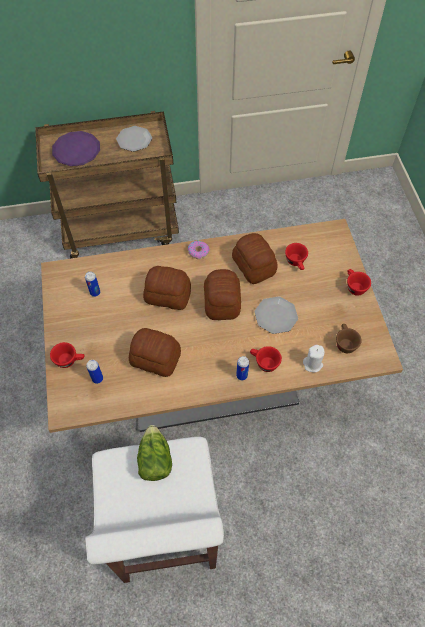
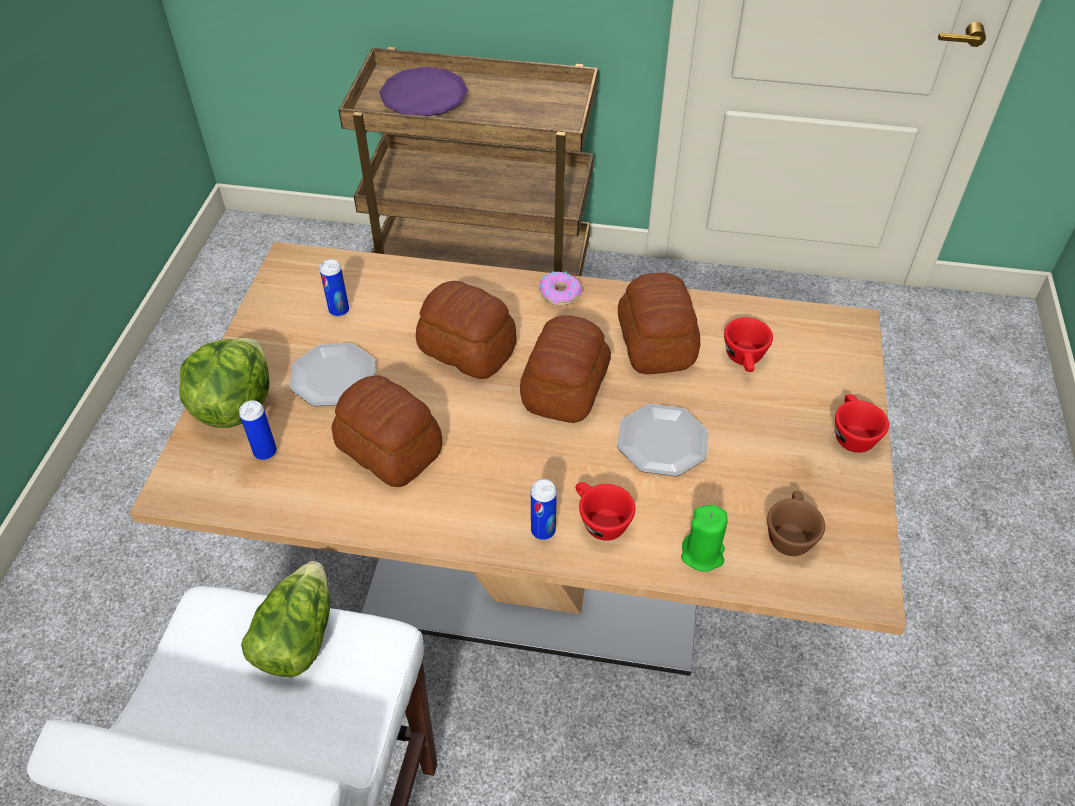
camera: 20 degrees right, 10 degrees down
(70, 360) = (234, 406): red cup -> lettuce
(134, 140) = (530, 102): plate -> plate (334, 377)
(313, 364) = (702, 554): white candle -> green candle

